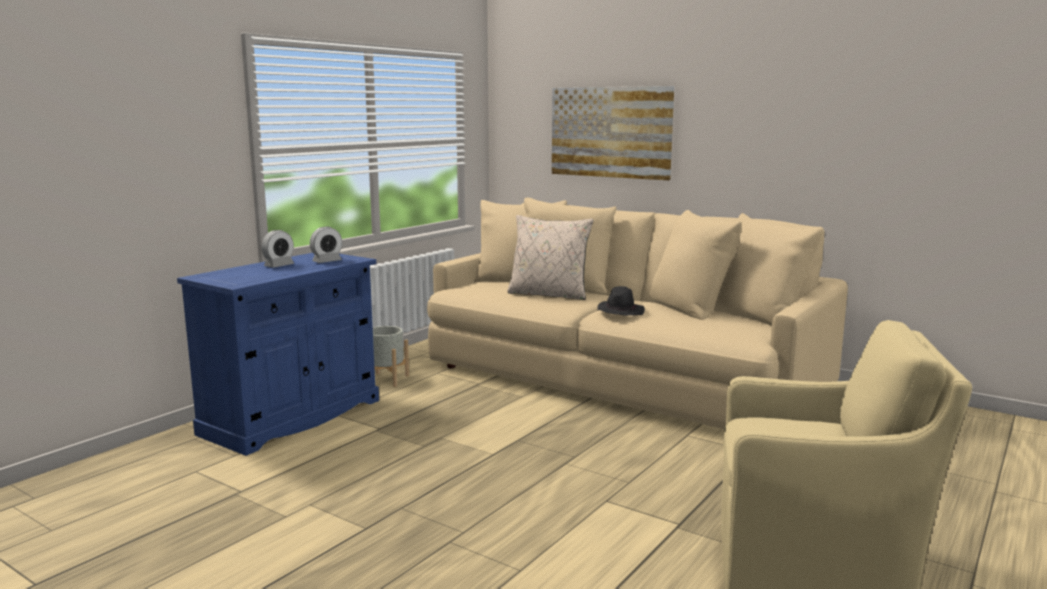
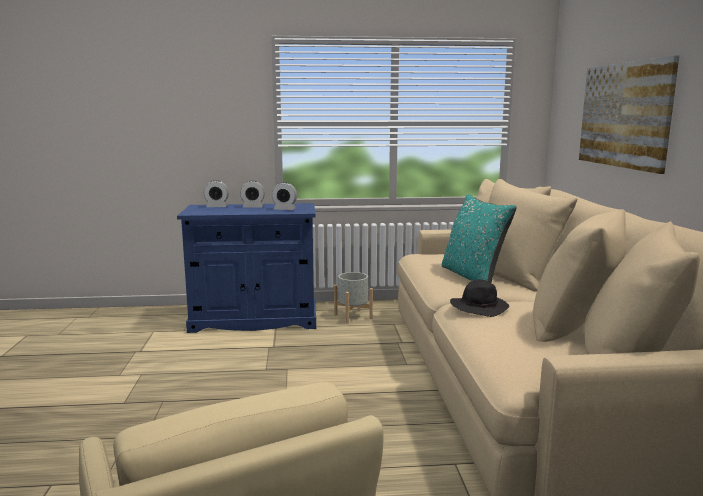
camera: 50 degrees right, 0 degrees up
(231, 273) = (217, 207): none -> alarm clock
(549, 294) = (472, 276): beige pillow -> turquoise pillow

